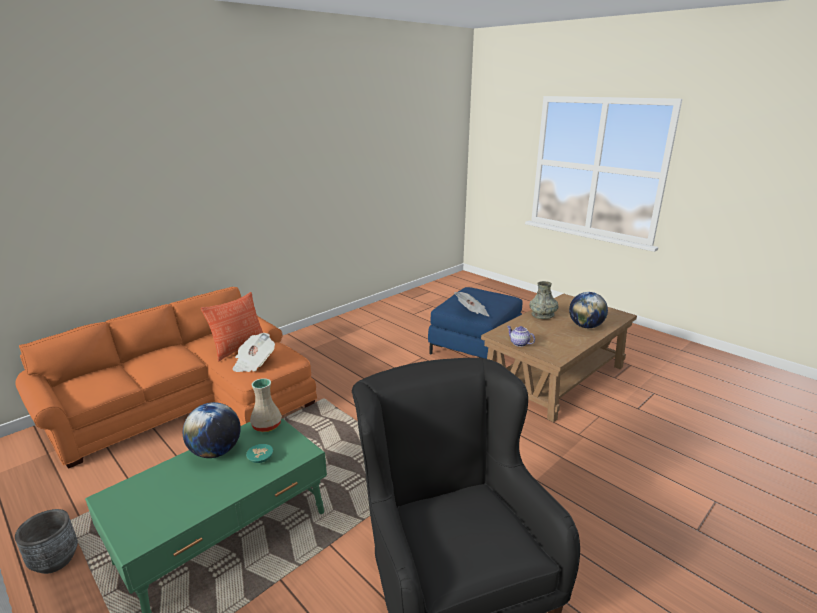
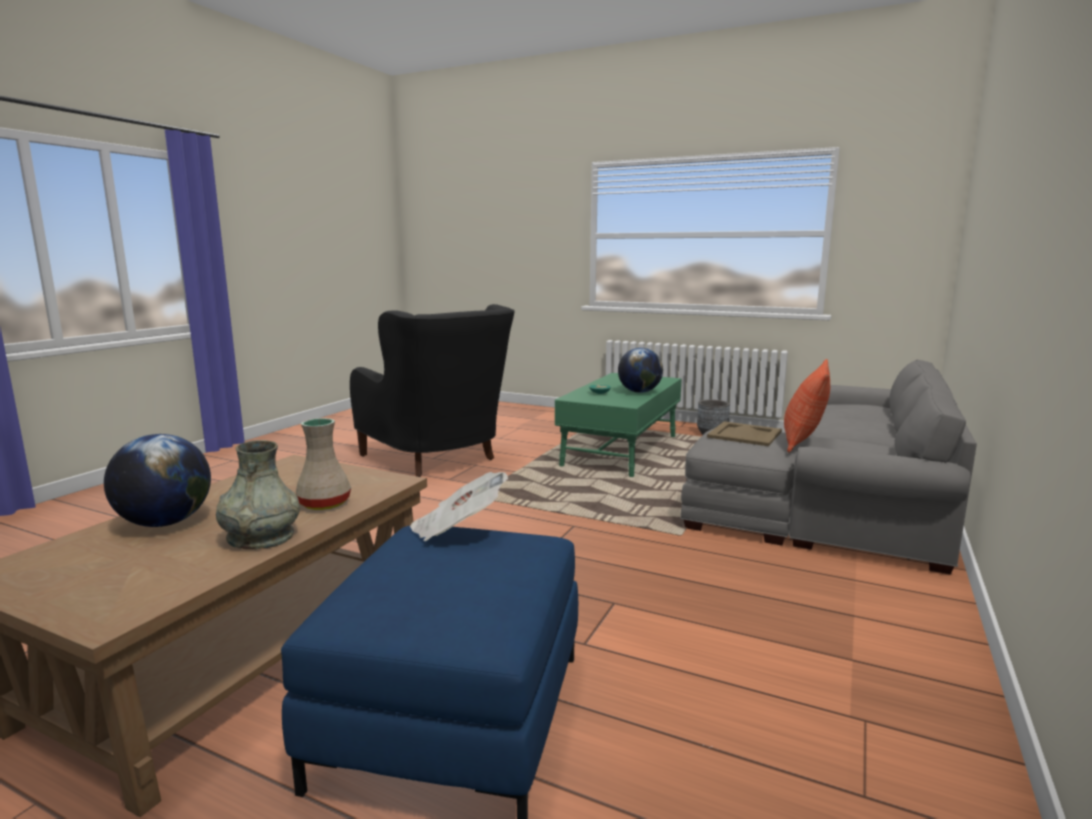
camera: 160 degrees right, 10 degrees down
(190, 402) = (843, 504): orange sofa -> grey sofa
(254, 363) = (744, 434): newspaper -> beige tray
(267, 425) = (624, 402): beige vase -> beige vase (323, 504)
(519, 343) = (352, 473): teapot -> none

